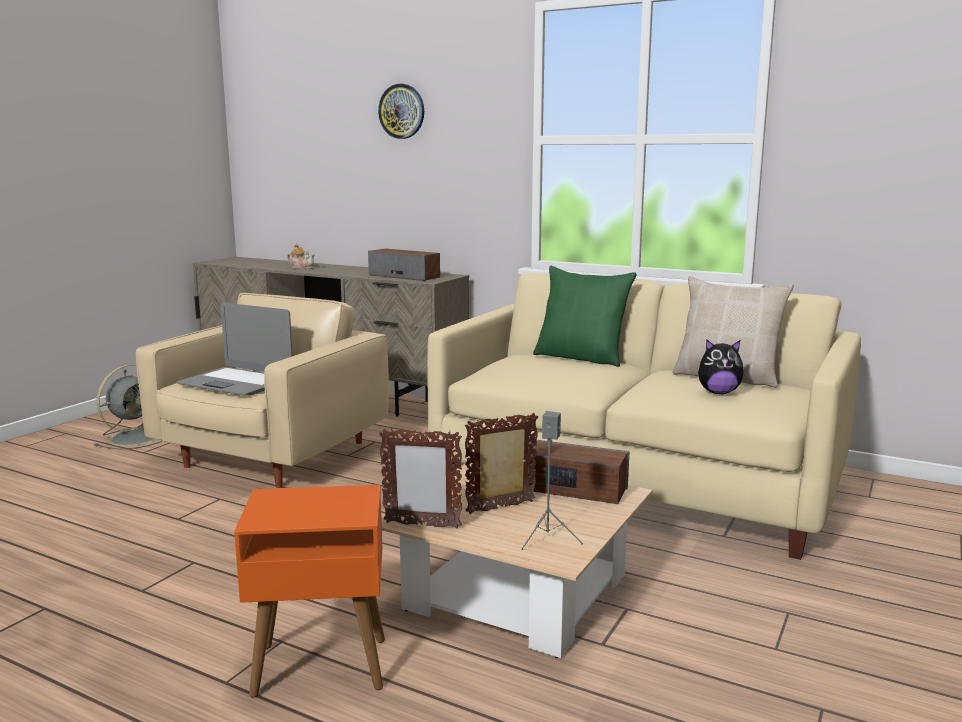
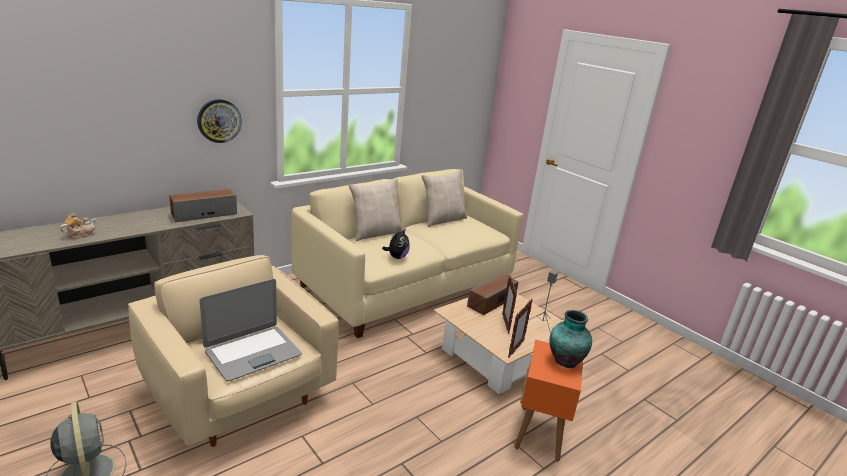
camera: 70 degrees left, 10 degrees up
(325, 511) = (565, 360): none -> vase
(402, 111) = (151, 70): wall clock -> wall clock (219, 121)
(581, 357) = (375, 233): green pillow -> beige pillow
(718, 392) = (467, 230): plush toy -> plush toy (397, 257)

